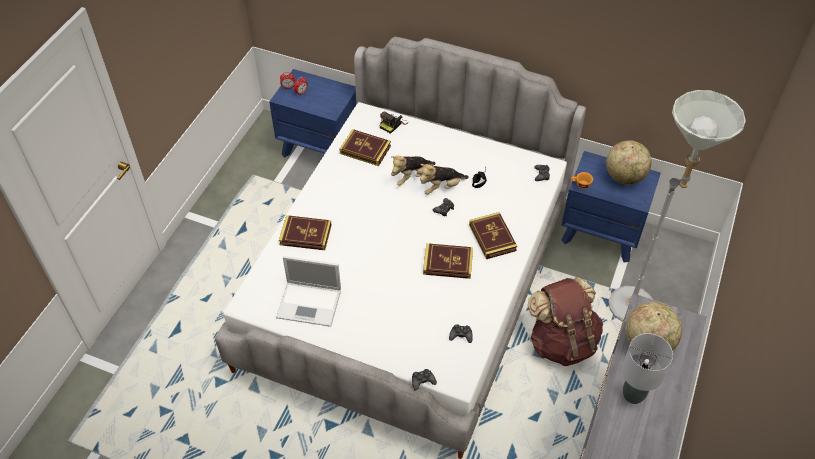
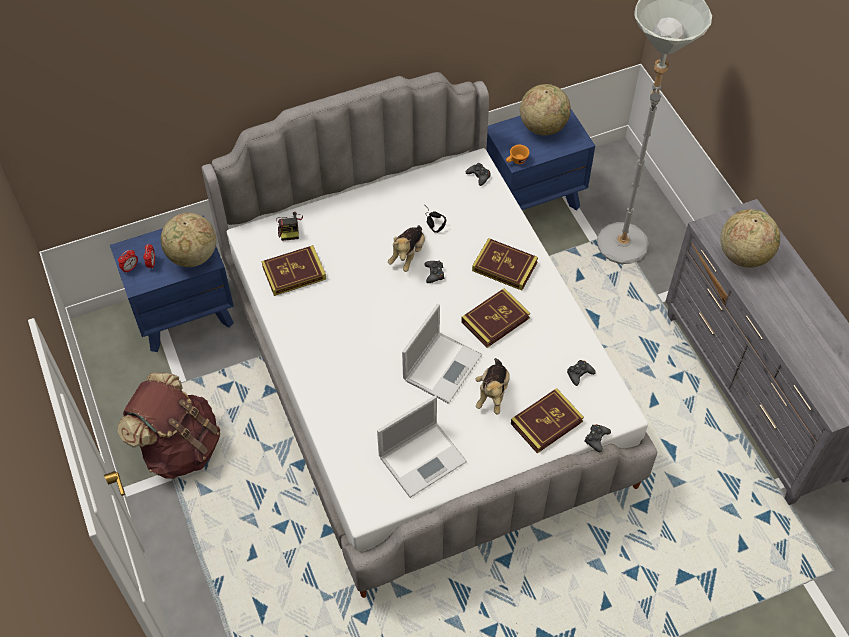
camera: 45 degrees left, 5 degrees up
(305, 235) = (340, 399): book -> book (546, 422)
(326, 104) = (192, 256): none -> globe
(384, 263) = (443, 366): none -> laptop
(411, 177) = (369, 266): plush toy -> plush toy (492, 393)
(562, 341) = (604, 320): brown backpack -> brown backpack (179, 447)
(632, 395) = (779, 306): grey table lamp -> none

